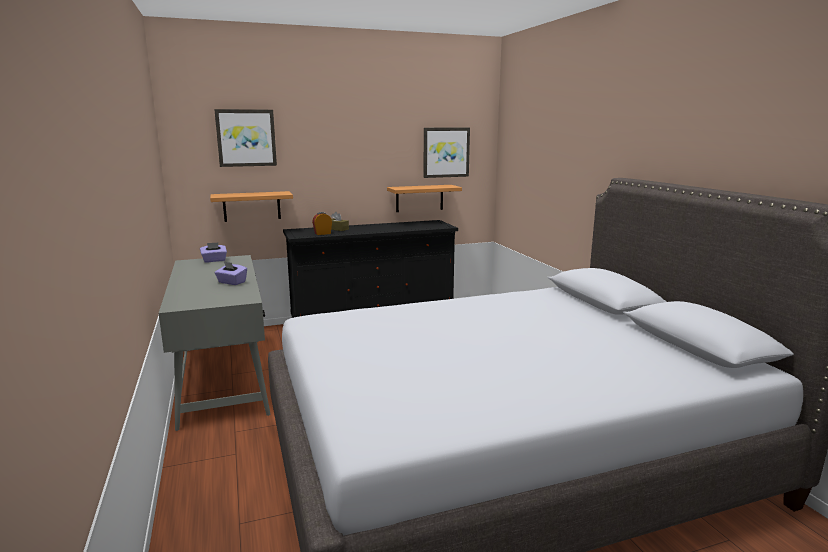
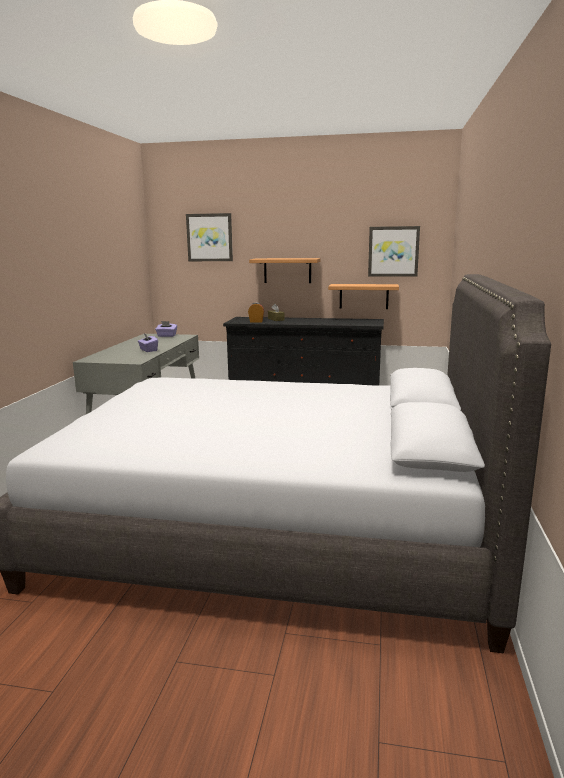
camera: 30 degrees right, 0 degrees up
(252, 206) = (212, 295): shelf -> shelf (287, 270)

